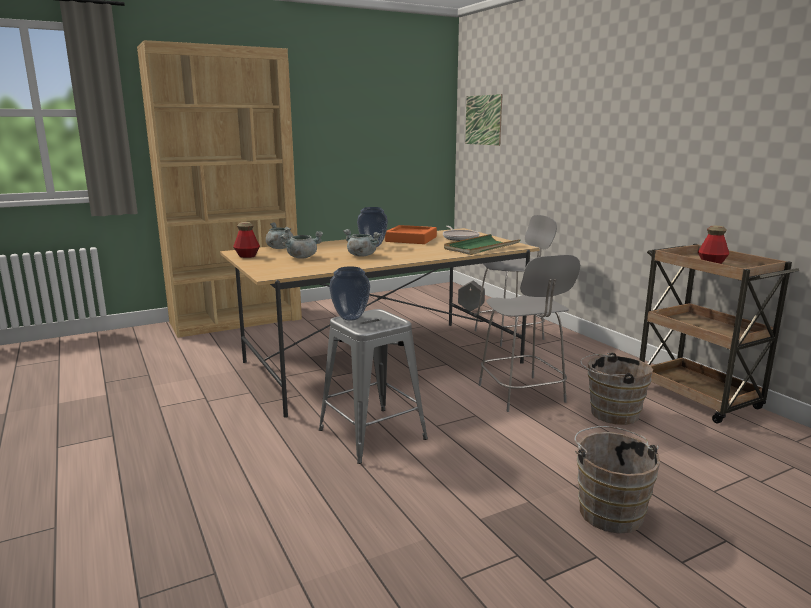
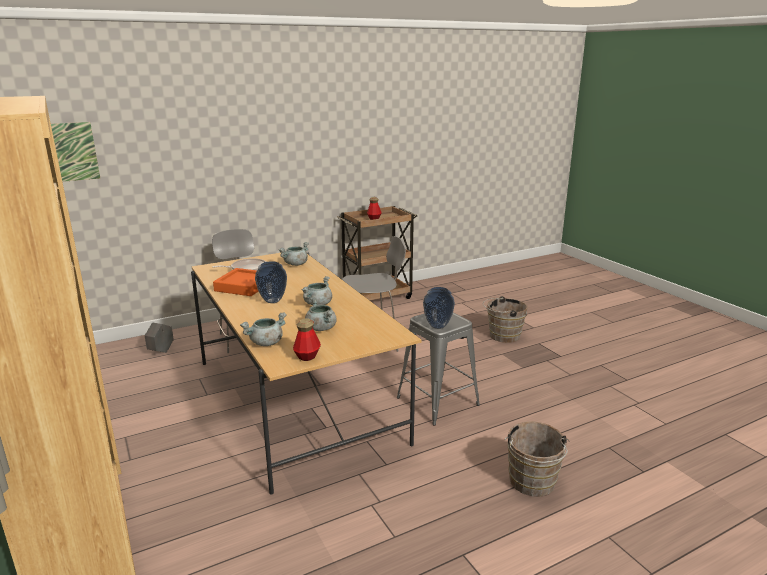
camera: 90 degrees left, 5 degrees up
(481, 247) = (295, 264): green tray -> grey cooking pot
(610, 413) = (399, 321): brown bucket -> brown bucket (532, 484)

